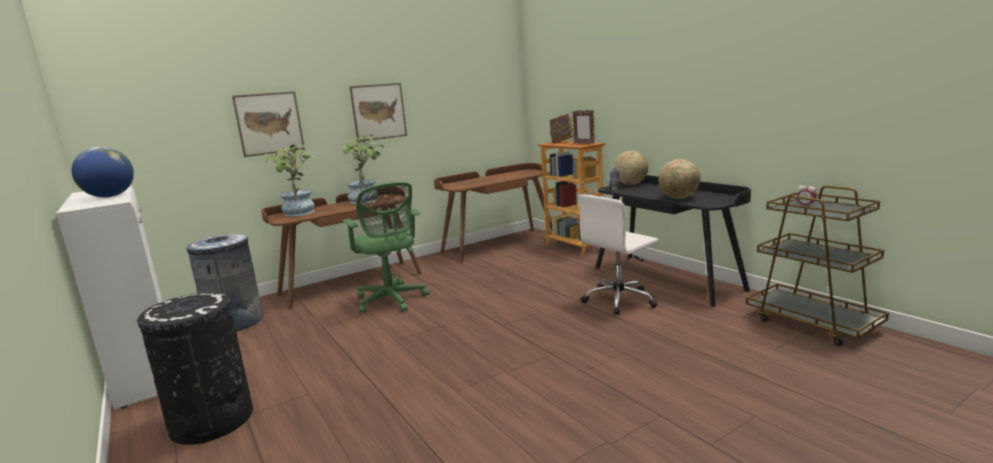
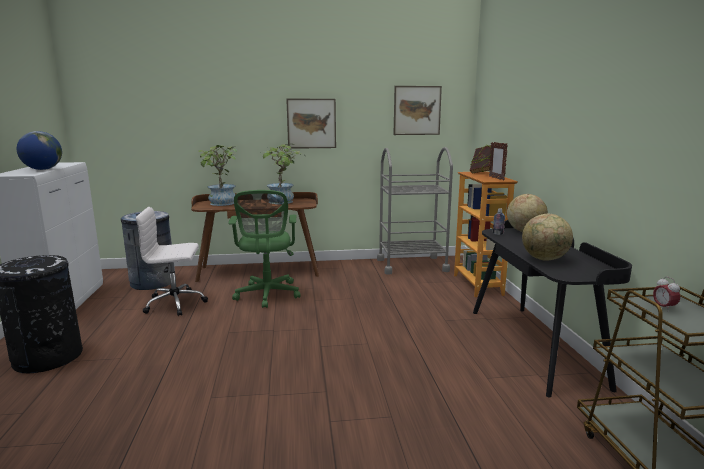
camera: 25 degrees right, 0 degrees up
(269, 123) = (213, 125): picture -> picture (417, 110)
(499, 245) = (412, 265): brown desk -> grey cart
(620, 300) = (455, 355): white office chair -> white office chair (176, 303)

